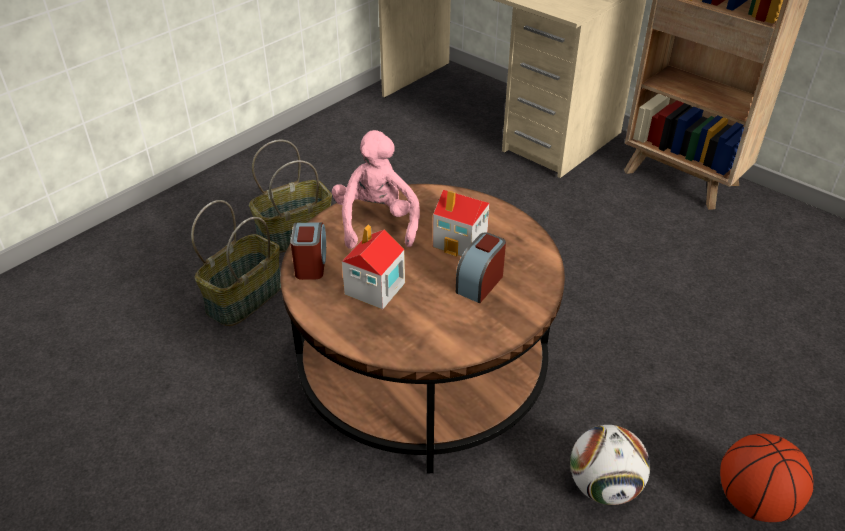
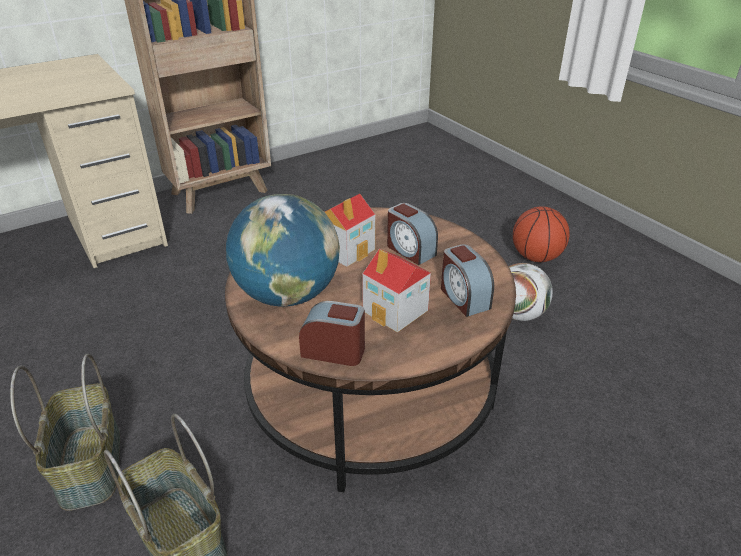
camera: 75 degrees left, 5 degrees down
(376, 222) = (287, 295): pink plush toy -> globe
(411, 331) = (463, 297): none -> alarm clock

